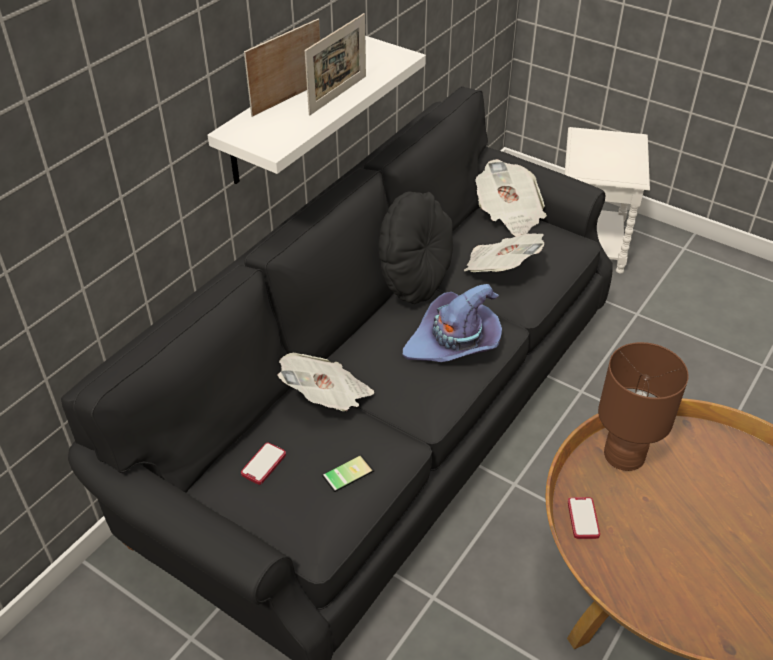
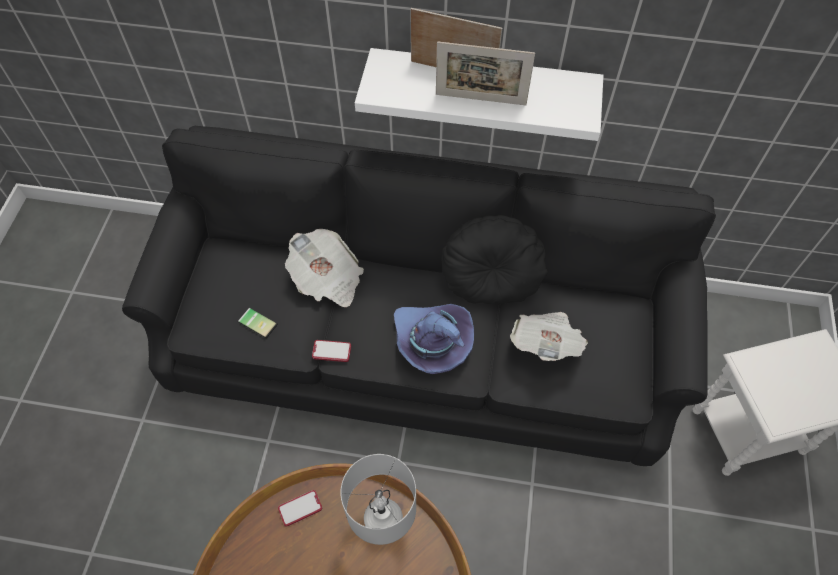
camera: 65 degrees right, 15 degrees up
(263, 464) = (245, 268): phone -> phone (331, 351)
(509, 214) = (632, 324): newspaper -> none
(624, 455) = (383, 524): brown table lamp -> grey table lamp

